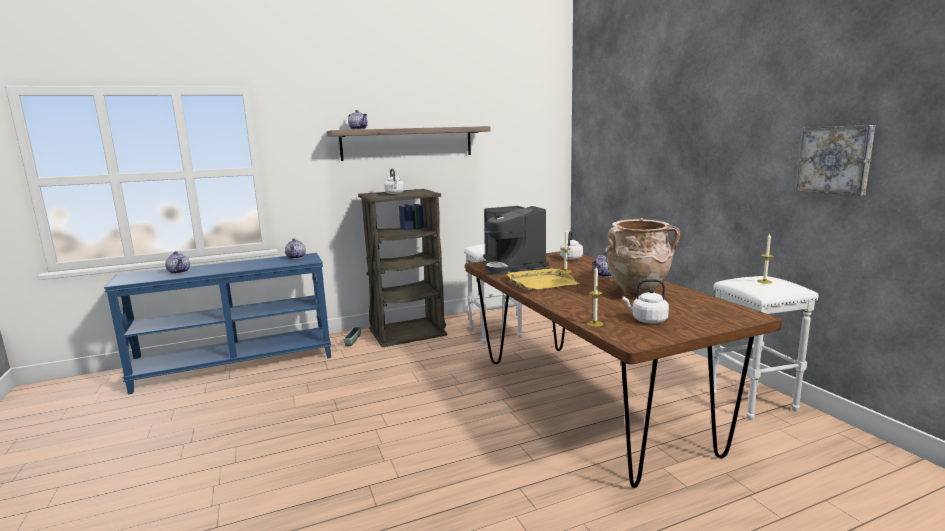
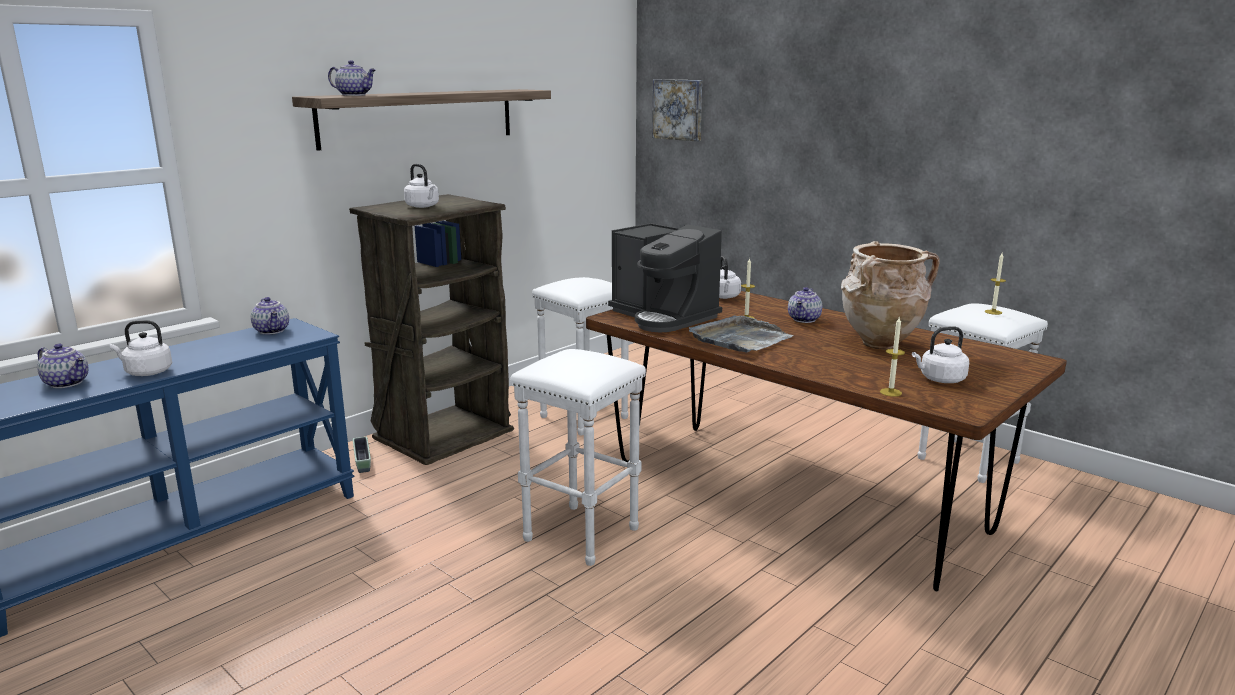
camera: 25 degrees left, 5 degrees up
(215, 270) = (146, 372): none -> white kettle
(426, 399) = (578, 534): none -> white stool
(541, 282) = (740, 339): yellow tray -> grey tray
(835, 159) = (1066, 160): picture -> picture (678, 109)

